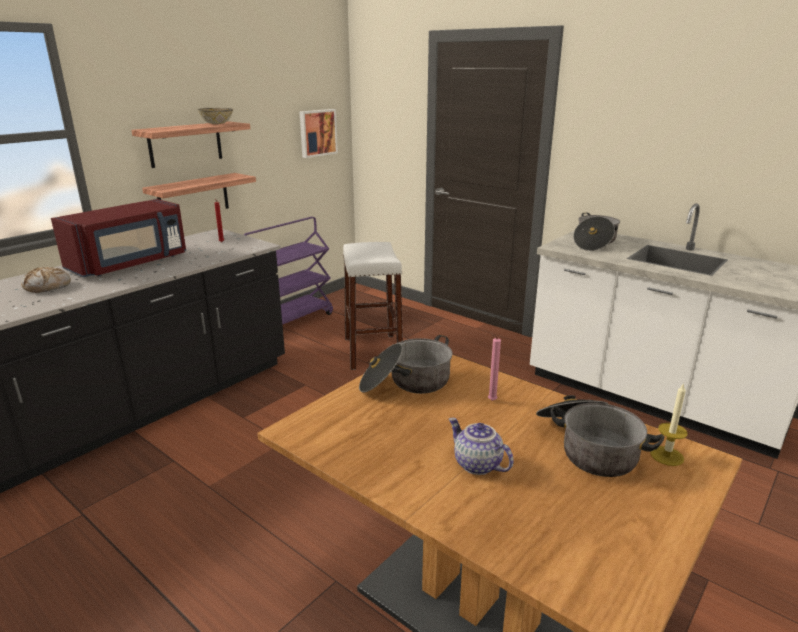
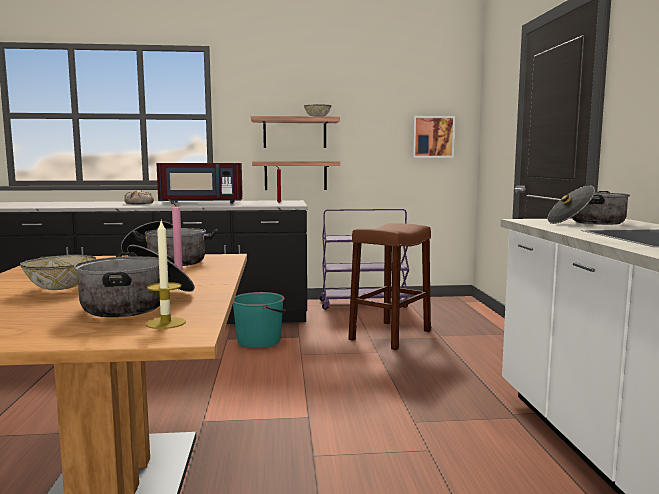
camera: 45 degrees right, 15 degrees down
(280, 405) = (259, 341): none -> turquoise bucket
(372, 351) = (390, 335): white stool -> brown stool
(476, 465) = (60, 288): teapot -> bowl

